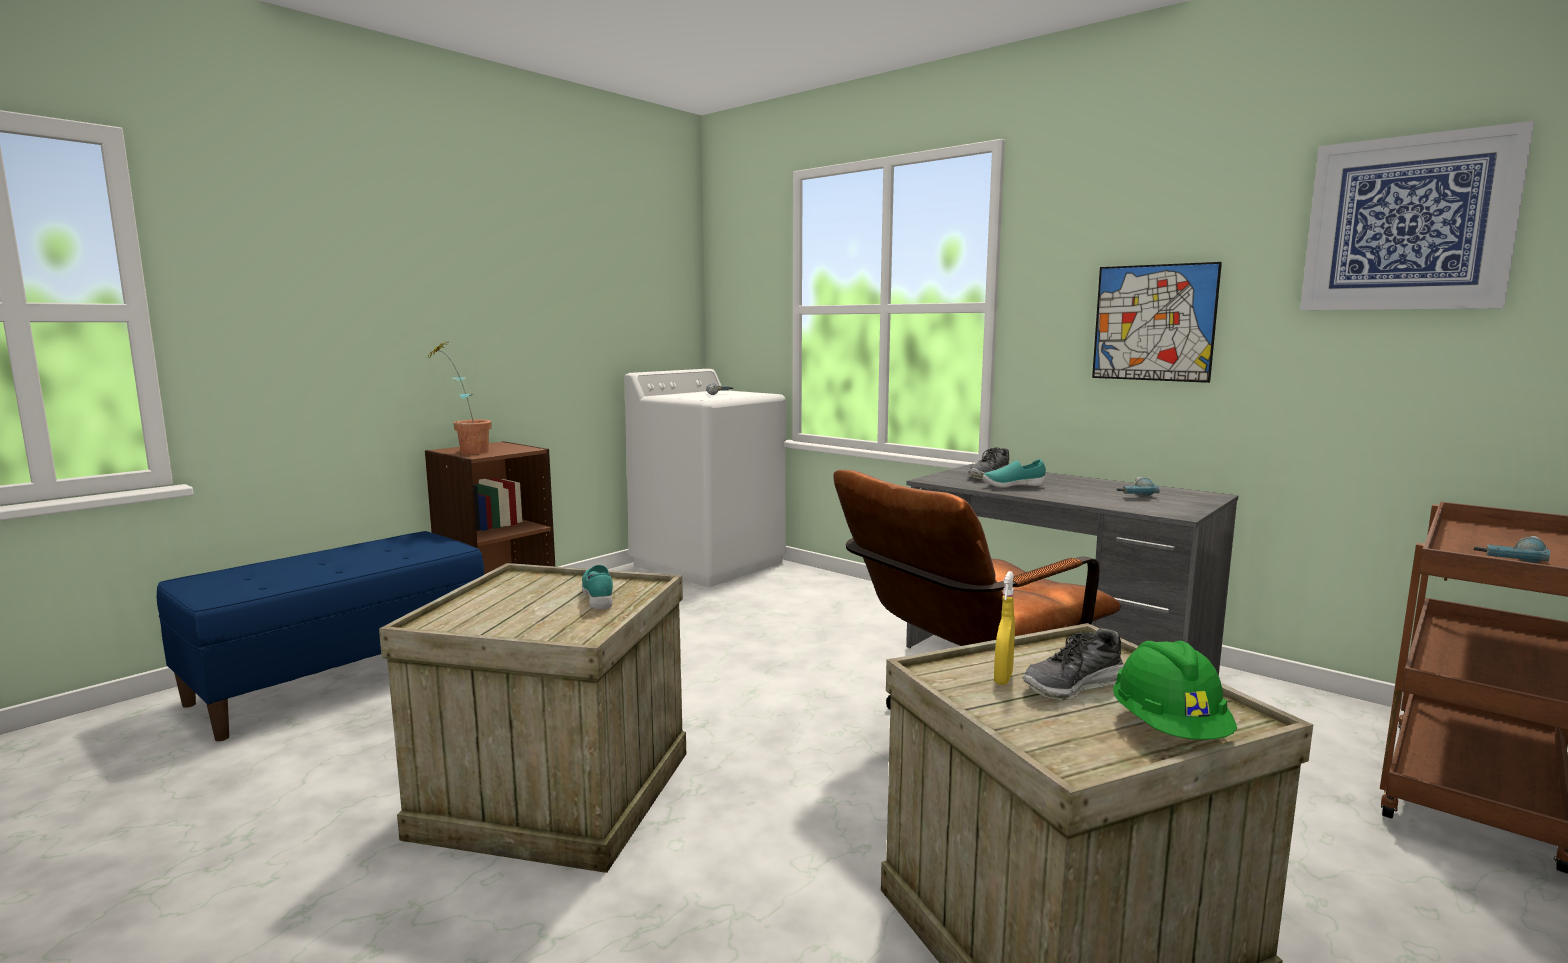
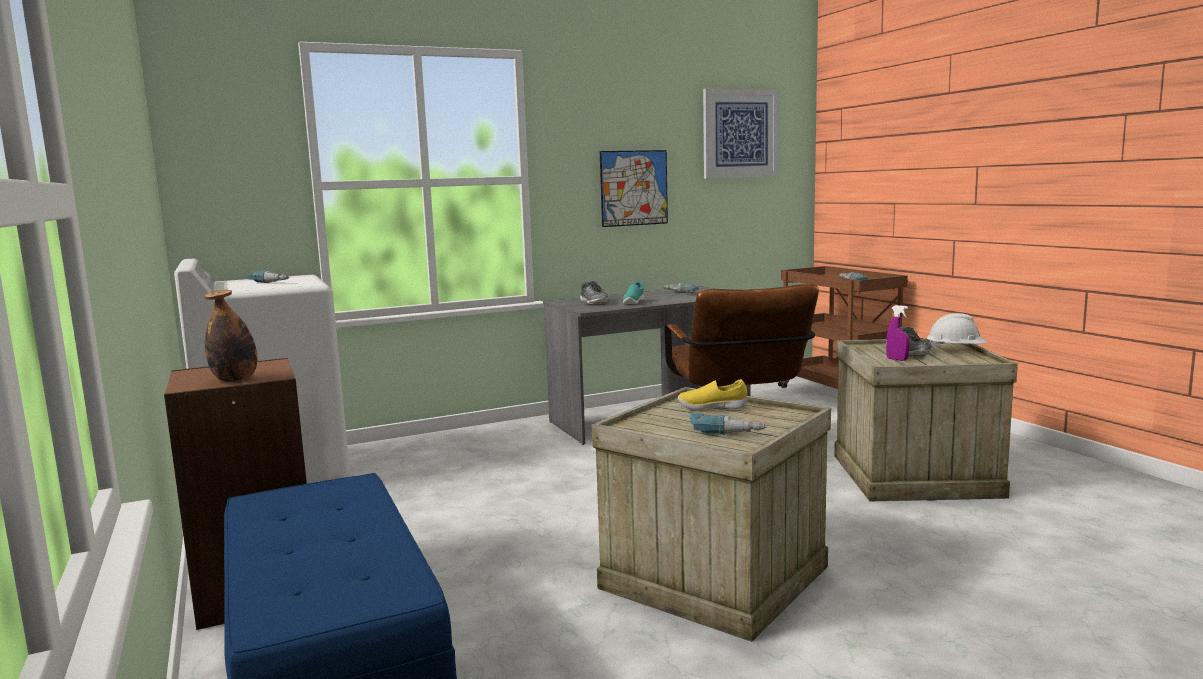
camera: 65 degrees left, 0 degrees up
(465, 452) = (235, 380): potted plant -> bottle
(502, 613) = (727, 430): none -> power drill
(599, 598) = (712, 408): turquoise shoe -> yellow shoe
(1003, 678) = (897, 359): yellow spray bottle -> purple spray bottle
(1169, 729) = (956, 351): green hard hat -> white hard hat

